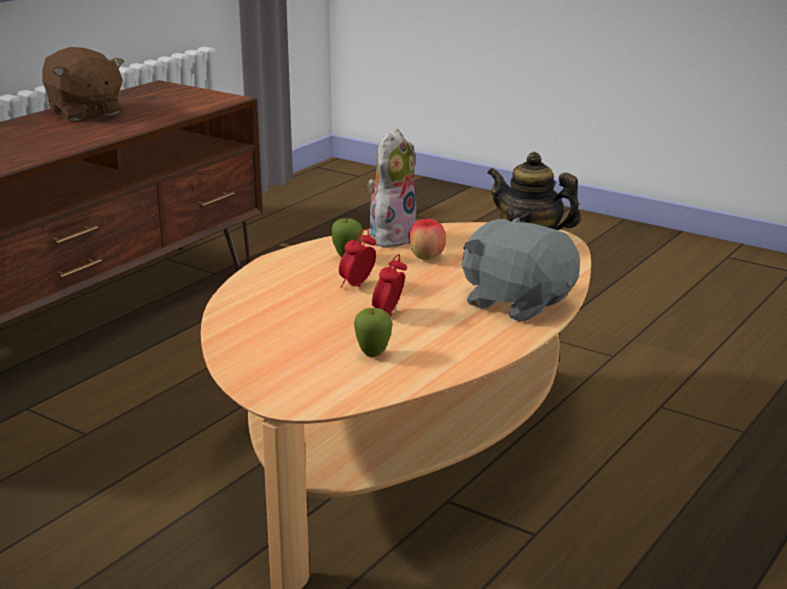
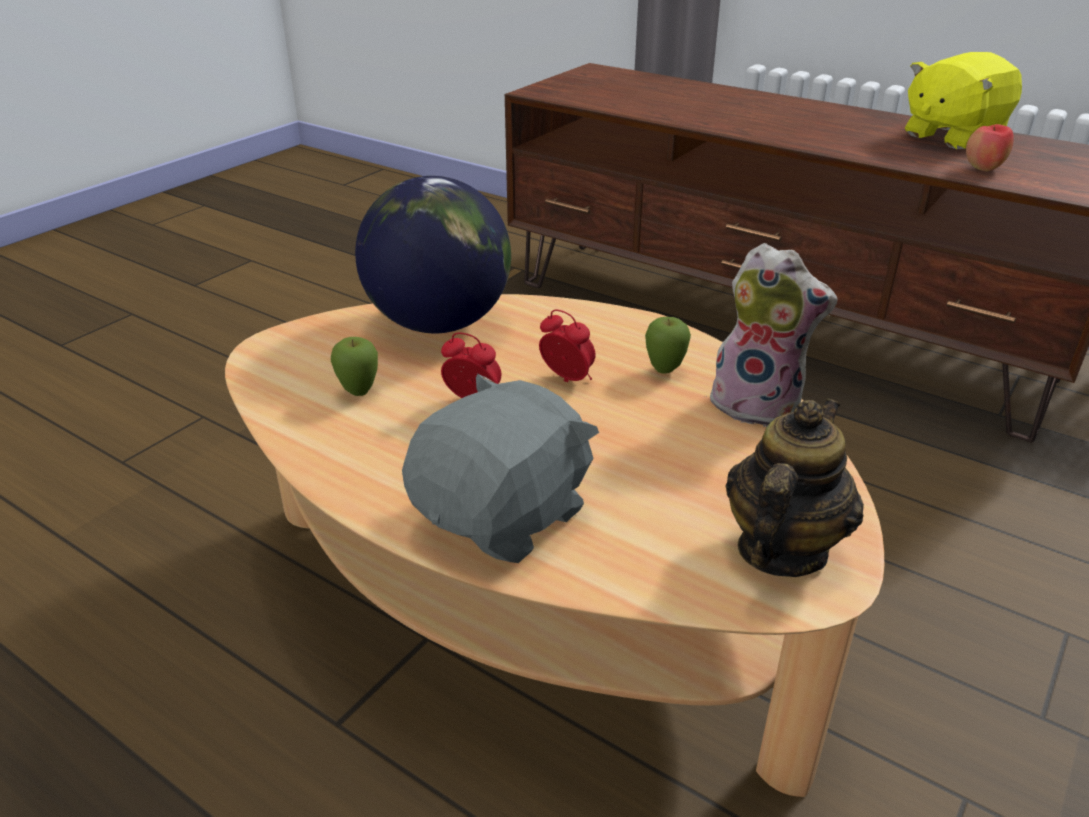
camera: 90 degrees right, 10 degrees up
(84, 112) = (951, 136): brown plush toy -> yellow plush toy
(259, 331) = (439, 324): none -> globe
(426, 258) = (676, 435): apple -> apple (983, 169)

